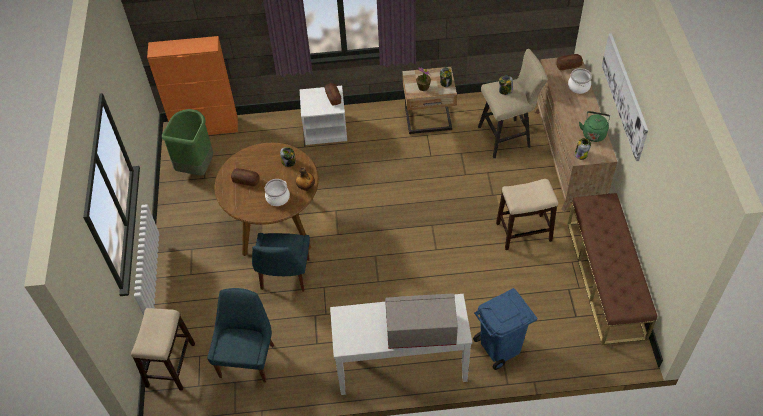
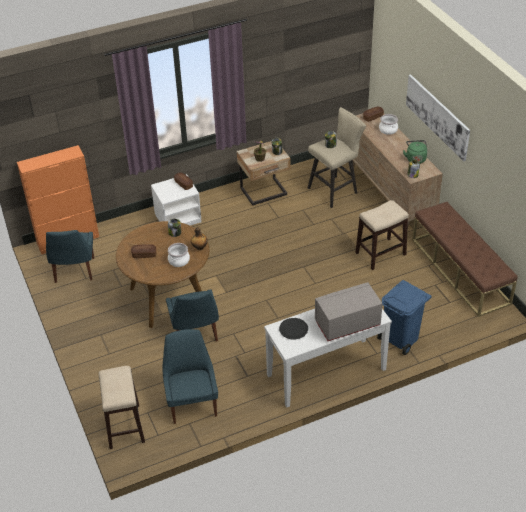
camera: 20 degrees left, 10 degrees down
(196, 167) = (74, 271): green trash can -> blue chair
(359, 321) = (293, 329): none -> black plate

